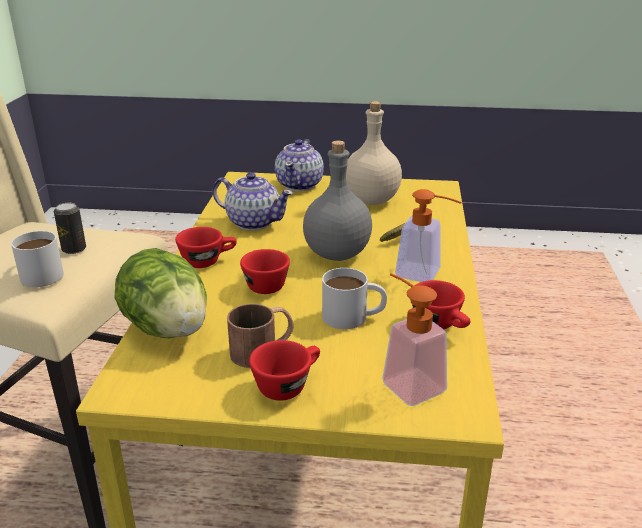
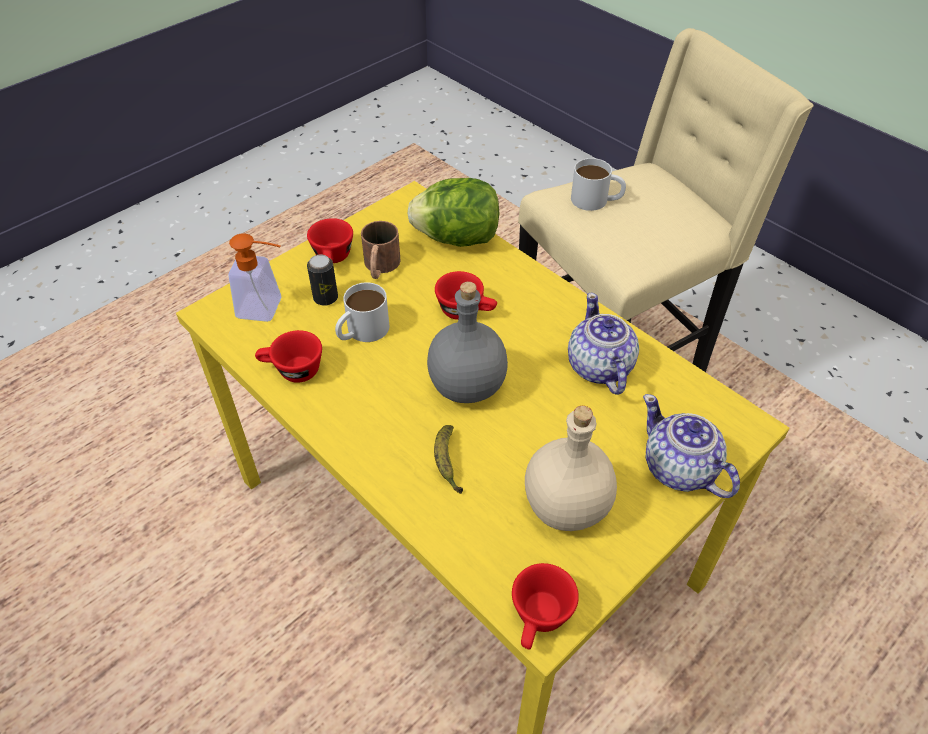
camera: 130 degrees right, 20 degrees up
(74, 249) = (626, 226): can -> can (325, 298)
(208, 261) = (541, 299): red cup -> red cup (539, 620)
(253, 222) = (599, 367): teapot -> teapot turned 105 degrees clockwise
(426, 275) = (363, 420): soap dispenser -> none

